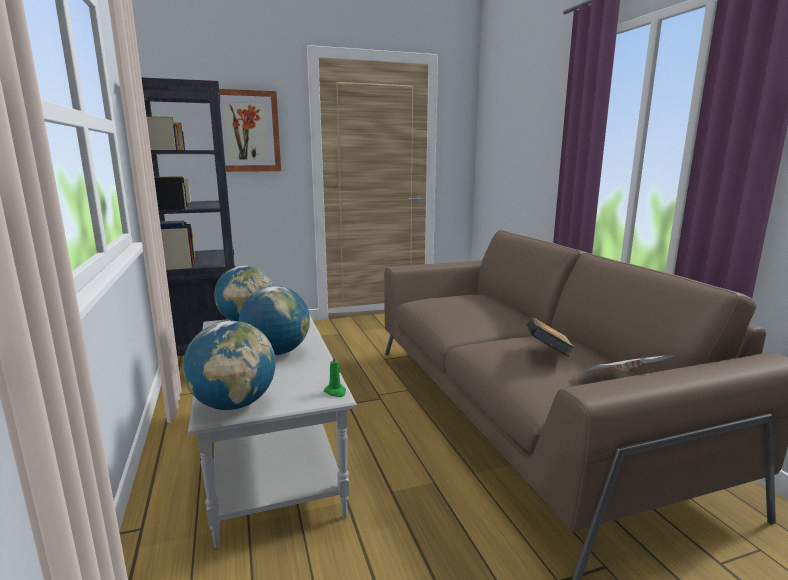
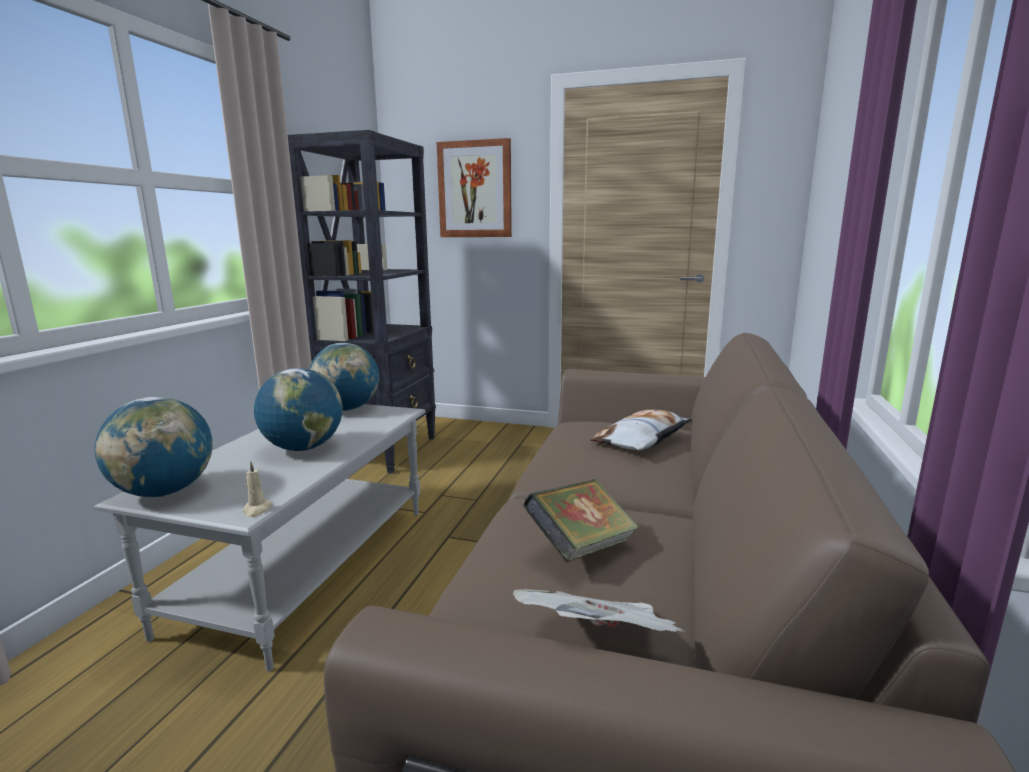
camera: 35 degrees right, 0 degrees up
(335, 392) = (257, 510): green candle -> beige candle
(475, 301) = (642, 439): none -> pillow

